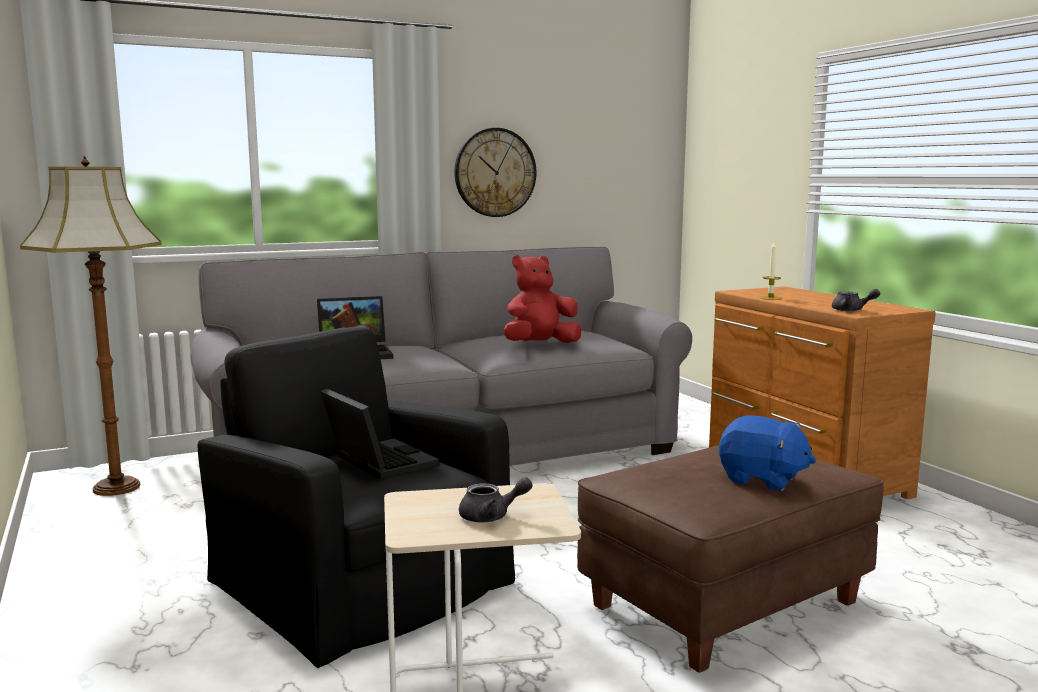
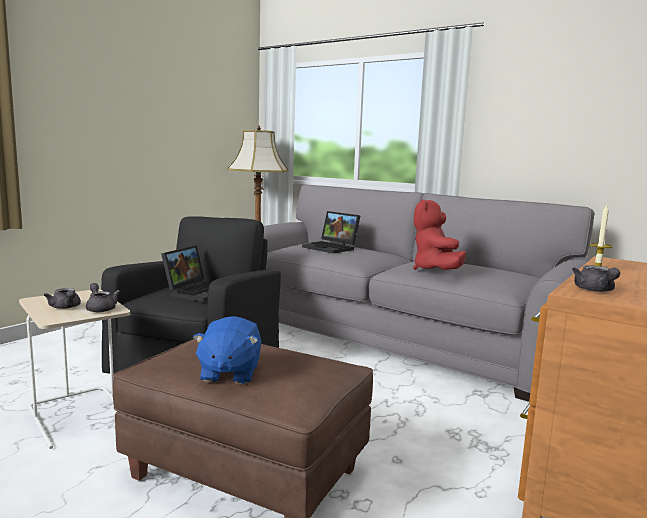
camera: 60 degrees right, 0 degrees up
(495, 172) = (520, 138): wall clock -> none
(518, 497) = (100, 308): none -> grey teapot
(540, 345) = (435, 270): red plush toy -> red plush toy turned 120 degrees counterclockwise

